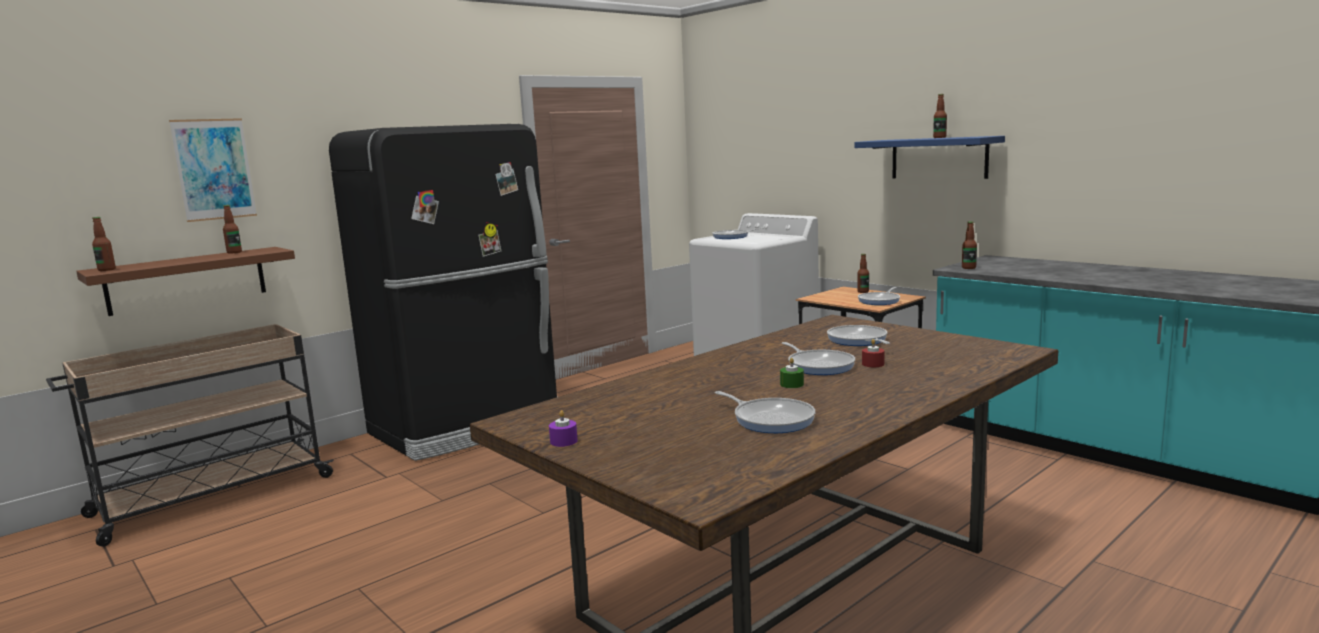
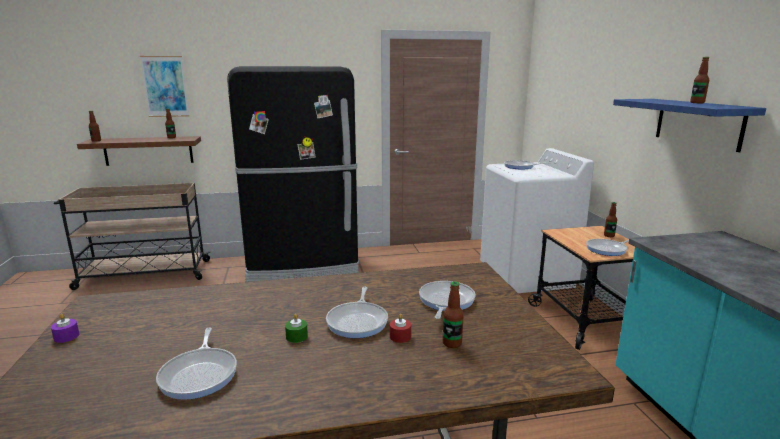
camera: 30 degrees right, 5 degrees up
(968, 268) = (668, 244): bottle -> bottle (452, 343)

